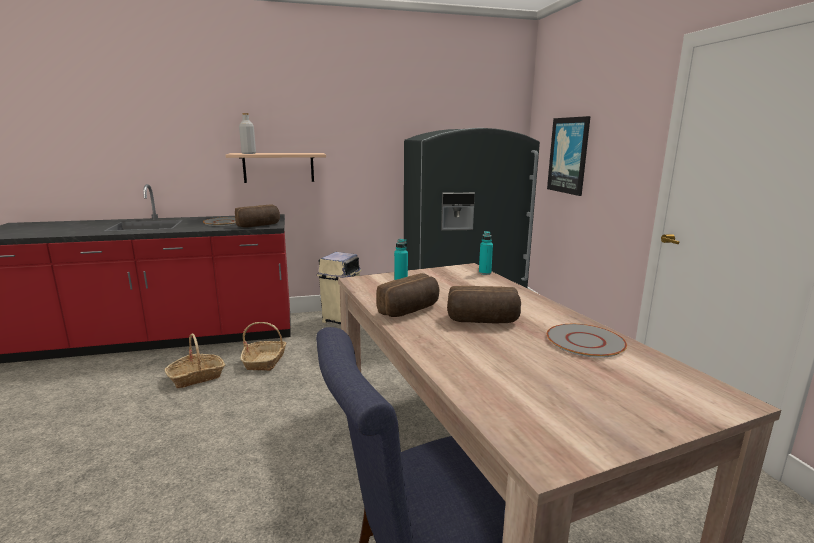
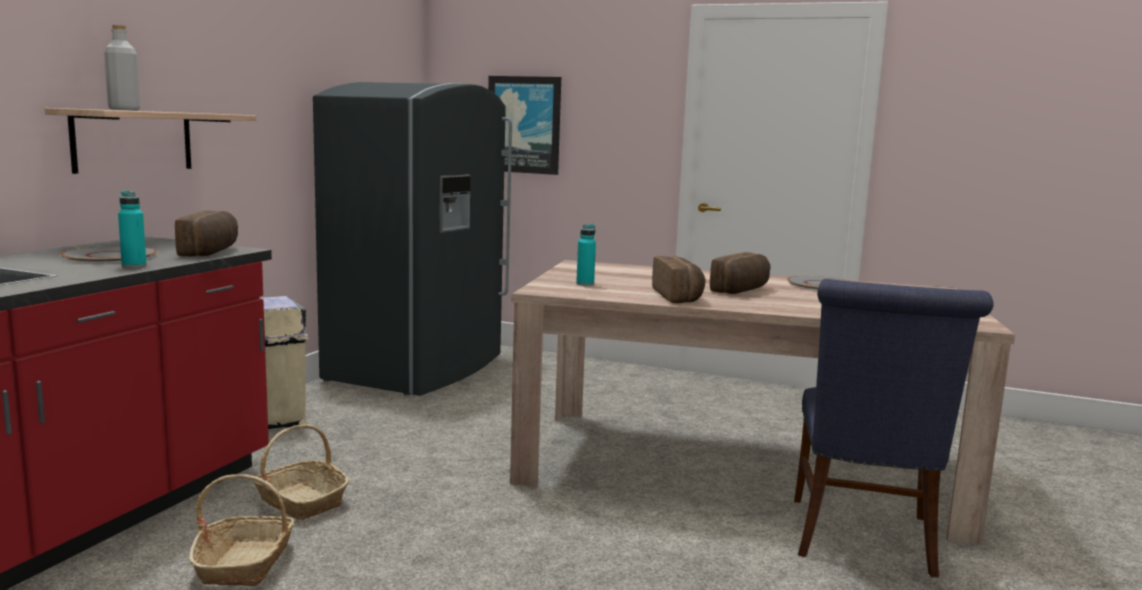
camera: 55 degrees left, 5 degrees down
(485, 273) = (608, 264): turquoise bottle -> turquoise bottle (134, 266)

